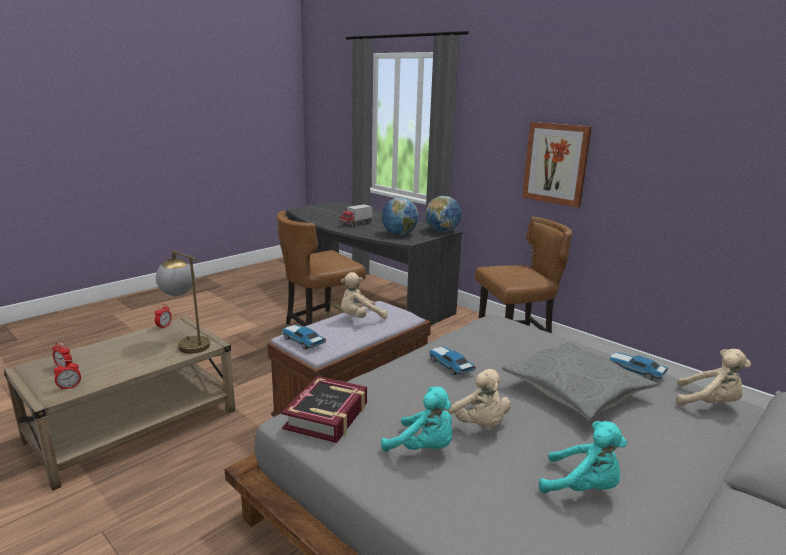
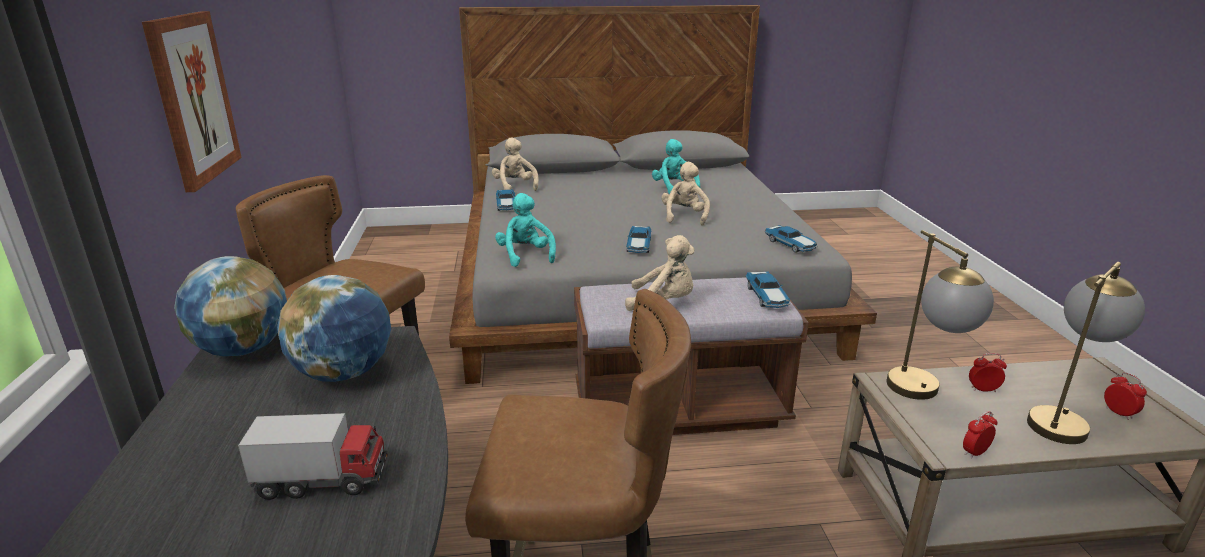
camera: 140 degrees left, 5 degrees up
(69, 387) = (1081, 375): alarm clock -> alarm clock (983, 389)
(105, 354) = (1062, 419): none -> table lamp
(327, 416) = (790, 245): book -> toy car
(423, 448) = (738, 217): turquoise plush toy -> turquoise plush toy (525, 256)
(576, 391) = (581, 208): grey pillow -> none

